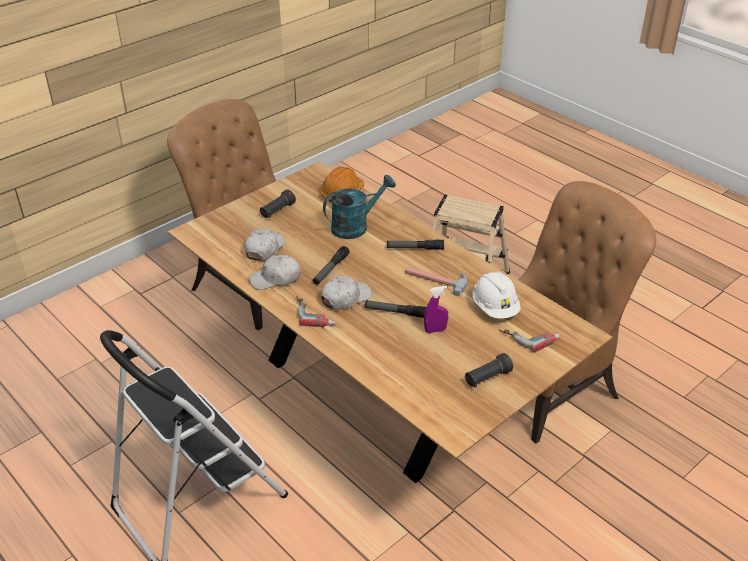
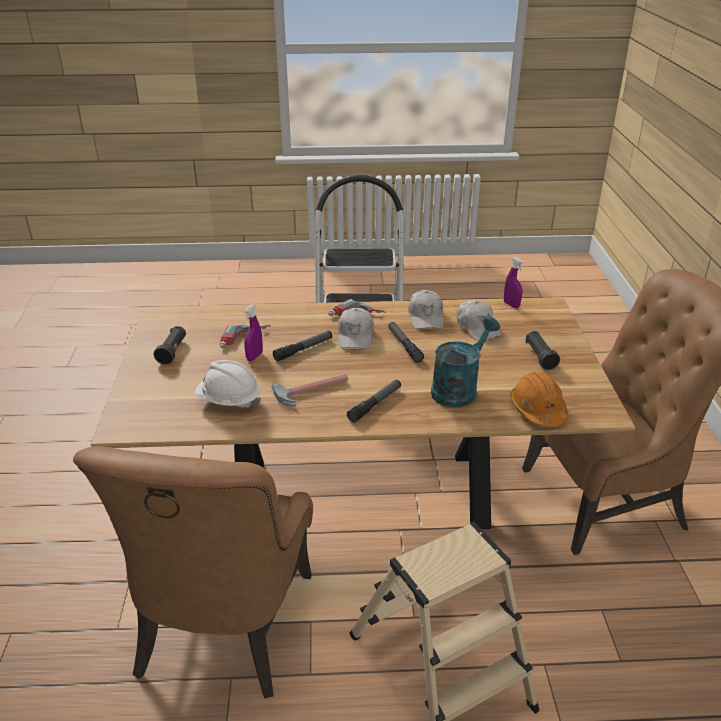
camera: 130 degrees right, 5 degrees down
(209, 248) = (511, 305): none -> purple spray bottle
(275, 278) = (426, 317): white cap -> white cap turned 150 degrees clockwise
(355, 226) = (458, 388): turquoise watering can -> turquoise watering can turned 150 degrees counterclockwise
(529, 336) = (170, 397): power drill -> power drill (245, 339)

